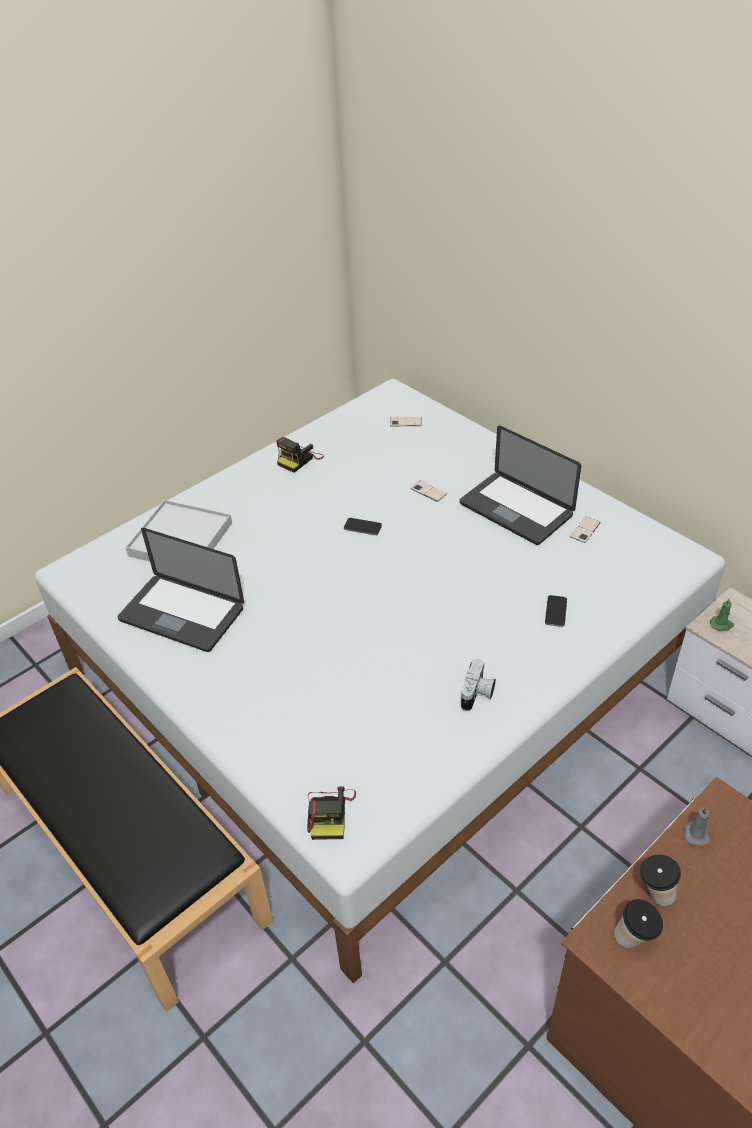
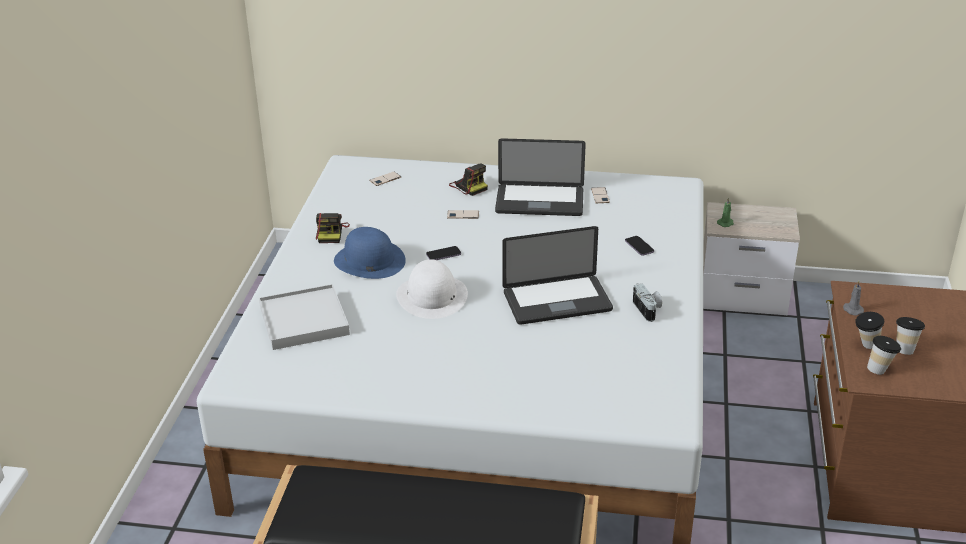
camera: 40 degrees left, 10 degrees down
(182, 614) = (376, 363): laptop -> laptop (557, 301)
(296, 503) = (369, 260): none -> blue hat
(303, 568) = (432, 296): none -> white hat
(330, 813) = (640, 413): camera -> camera (468, 186)
(700, 931) = (904, 349): none -> cup

